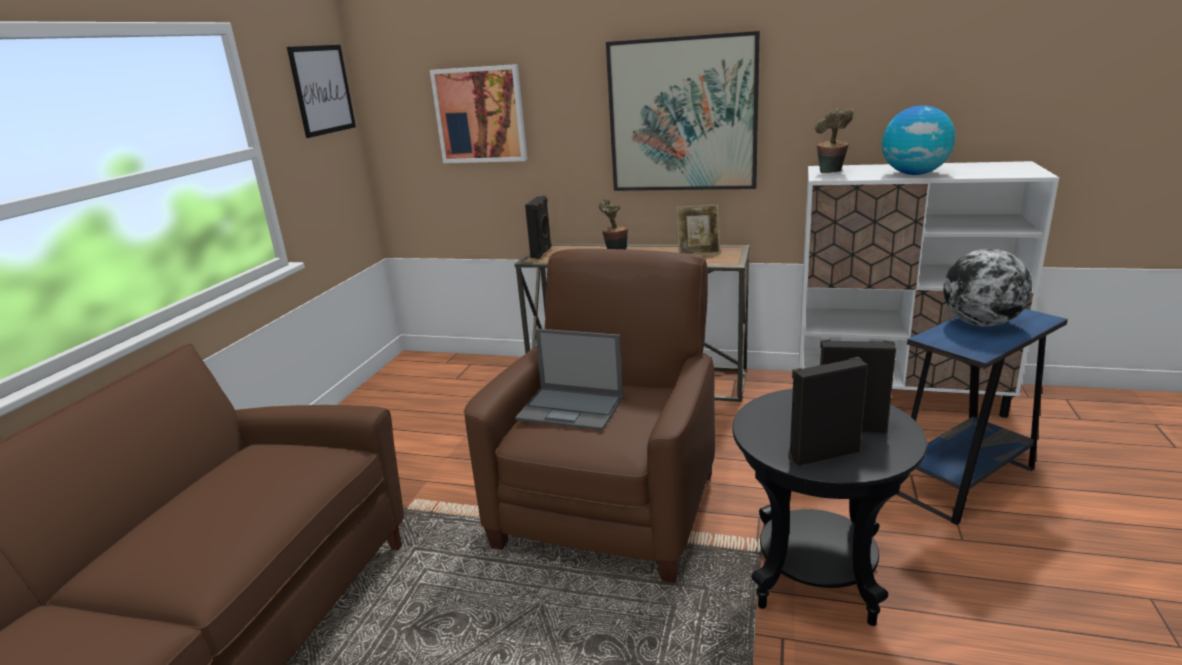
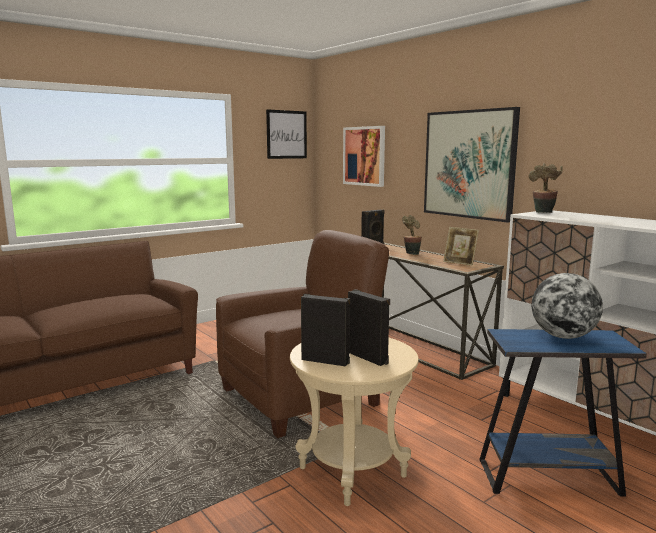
camera: 35 degrees right, 10 degrees down
(572, 408) = (277, 318): laptop -> none
(815, 579) = (352, 472): black side table -> beige side table
(914, 174) = (596, 220): globe -> none

